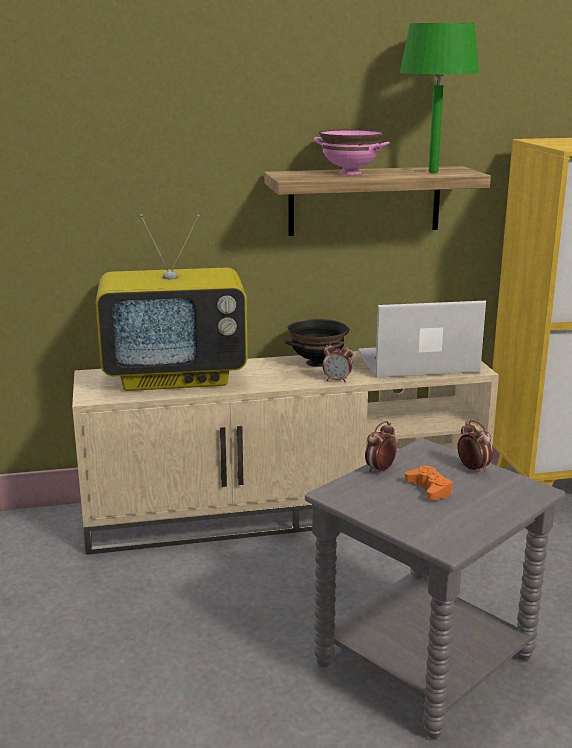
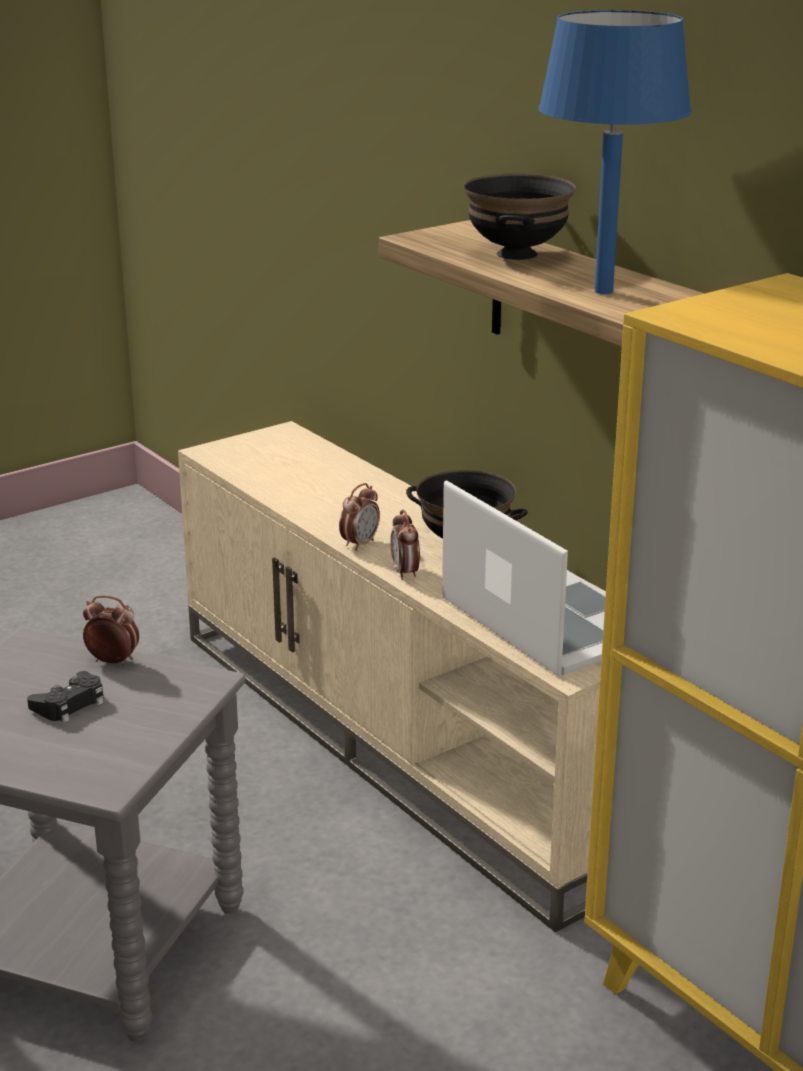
camera: 65 degrees right, 5 degrees up
(176, 377) = (320, 475): television -> none
(349, 173) = (515, 254): pink bowl -> black bowl
(429, 489) = (70, 704): orange game controller -> black game controller
(433, 172) = (604, 291): green table lamp -> blue table lamp
(473, 469) = (154, 727): alarm clock -> alarm clock (360, 544)

